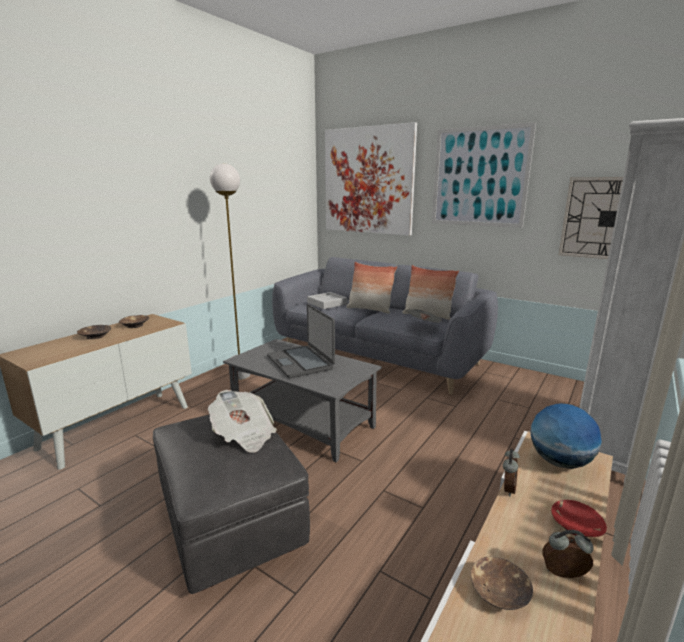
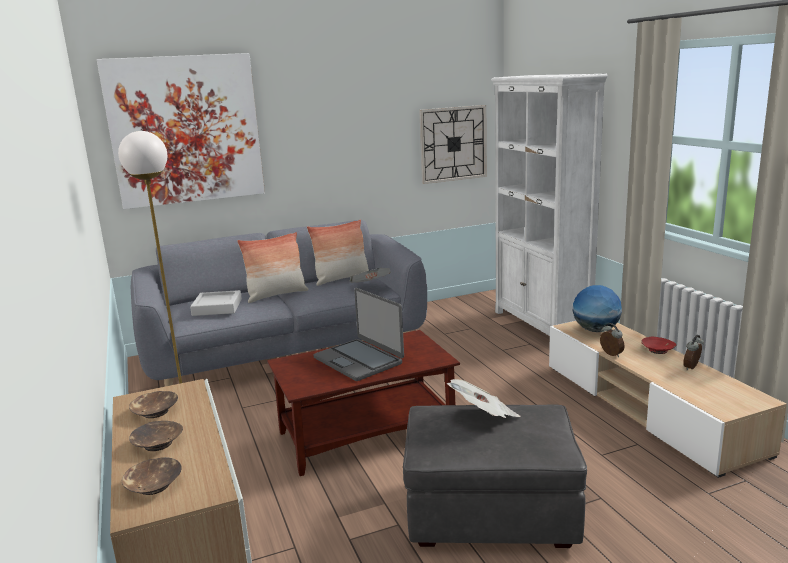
camera: 55 degrees left, 0 degrees up
(300, 362) = (359, 360): laptop -> laptop turned 45 degrees clockwise
(304, 423) = (367, 433): grey coffee table -> brown coffee table
(479, 177) = (335, 115): picture -> none
(499, 591) = (695, 388): brown bowl -> brown bowl (154, 485)

